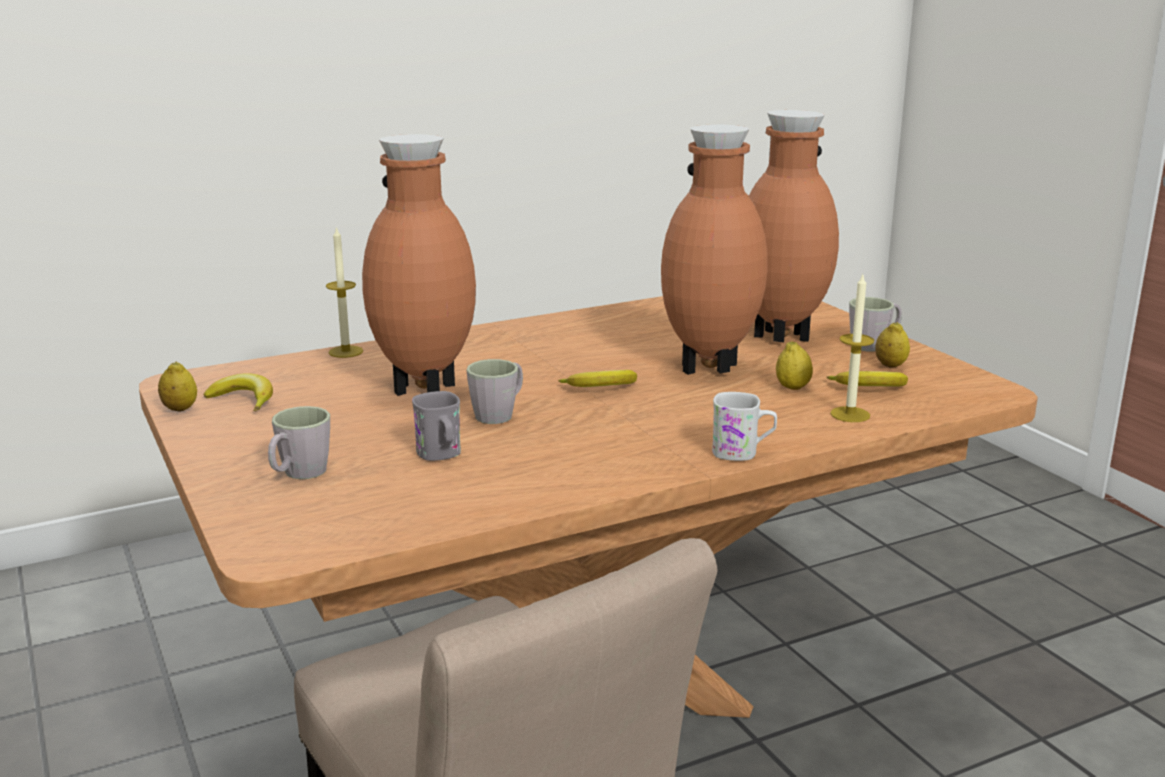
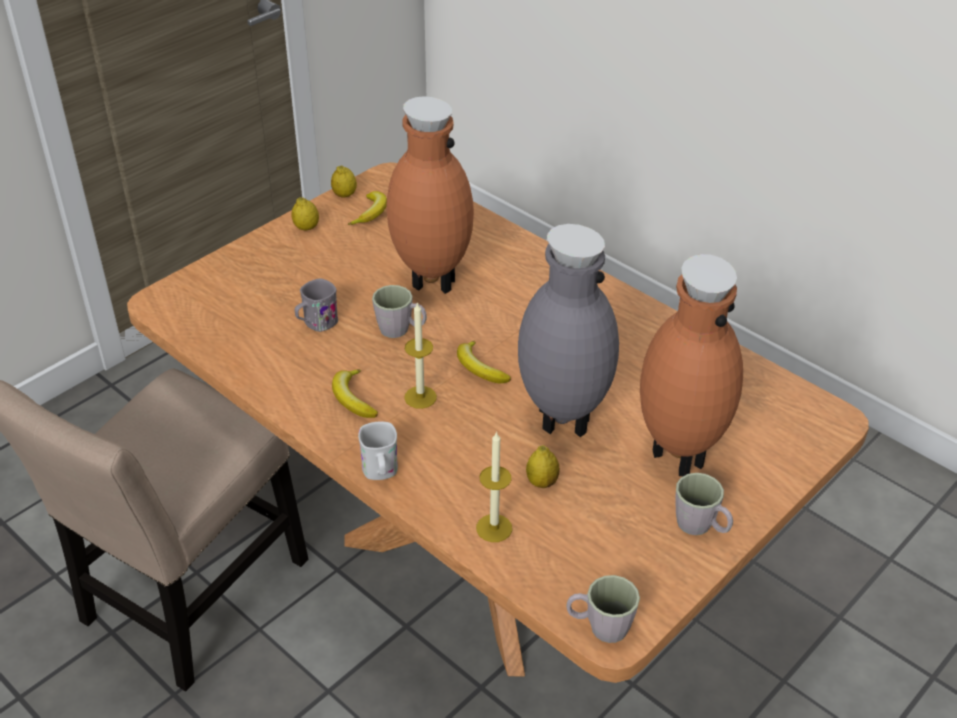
camera: 70 degrees right, 20 degrees up
(299, 474) = (264, 276): grey mug -> grey mug (599, 627)
(346, 352) = (486, 223): candle -> candle (420, 397)
(710, 369) = (561, 422): brown vase -> grey vase
(869, 388) = (568, 535): banana -> banana (353, 398)
(890, 366) = (642, 545): lemon -> lemon (306, 228)

